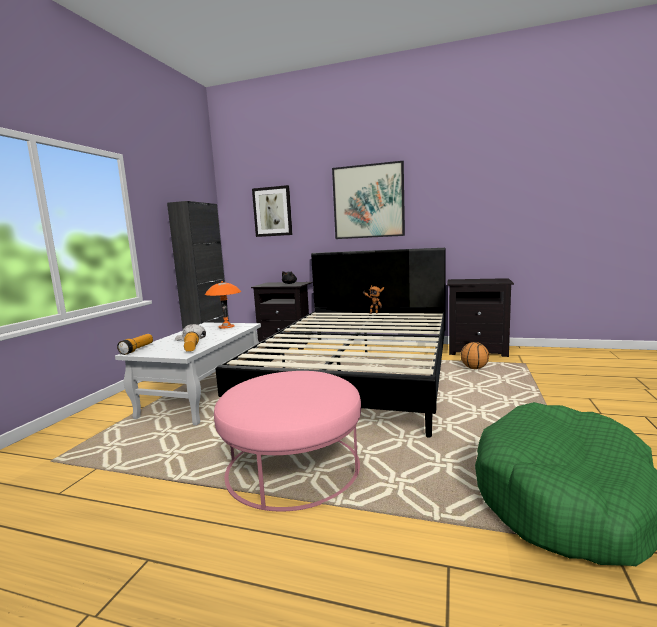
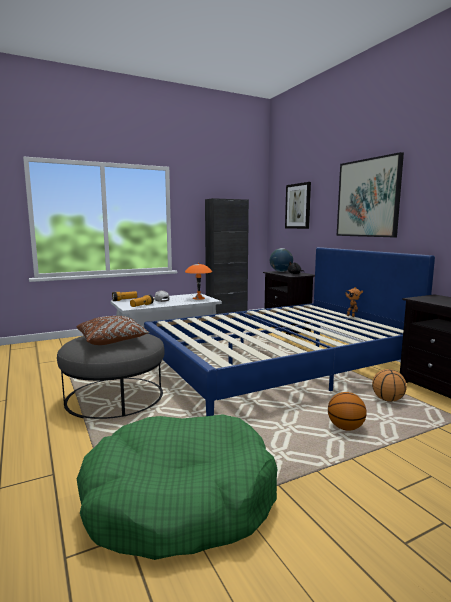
camera: 45 degrees right, 0 degrees up
(267, 284) = (281, 271): none -> globe
(293, 466) = (115, 396): pink ottoman -> grey ottoman
(295, 387) = (112, 340): none -> brown pillow
(357, 373) = (279, 365): black bed -> blue bed
(501, 394) = (345, 428): none -> basketball

